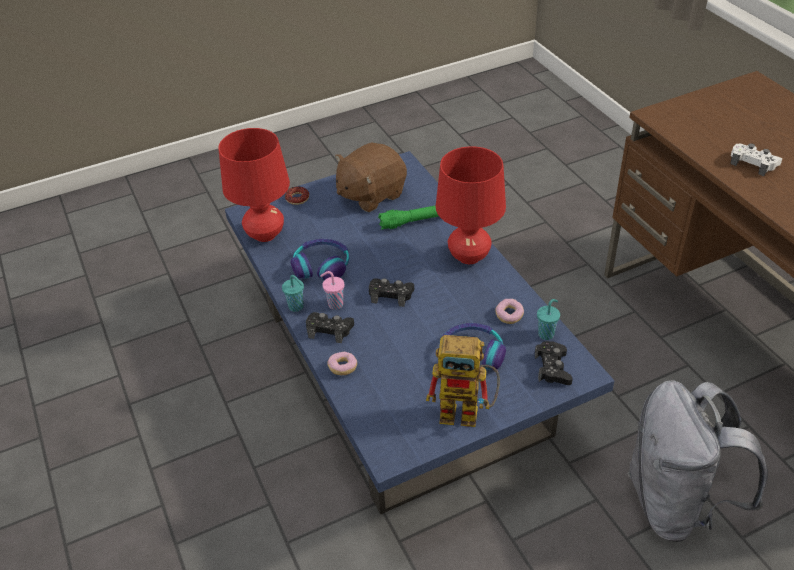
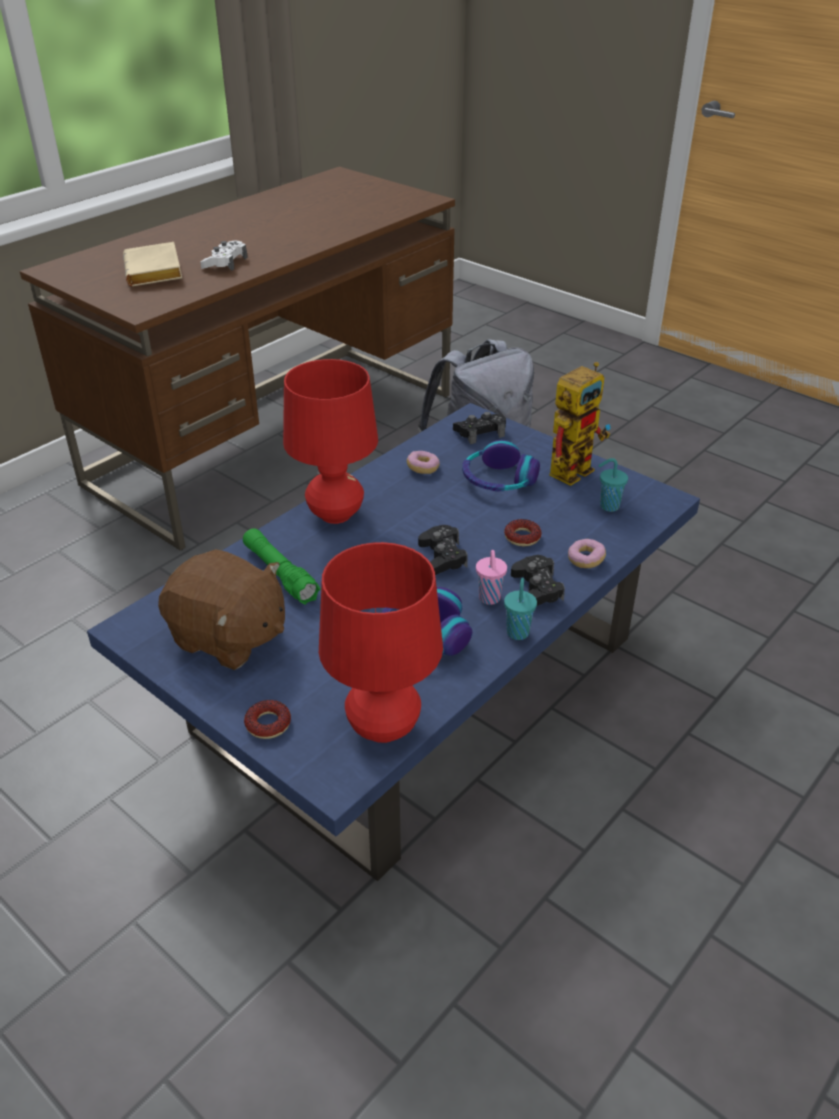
camera: 115 degrees left, 5 degrees down
(389, 343) = (522, 537): none -> donut
(468, 412) = (574, 467): toy robot -> toy robot turned 60 degrees clockwise
(546, 334) = (435, 443): turquoise cup -> turquoise cup (608, 506)
(737, 127) = (156, 272): none -> beige book

